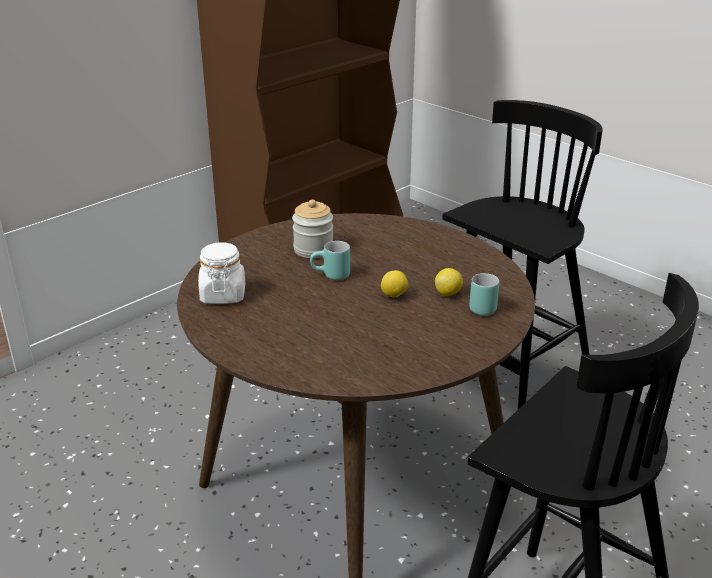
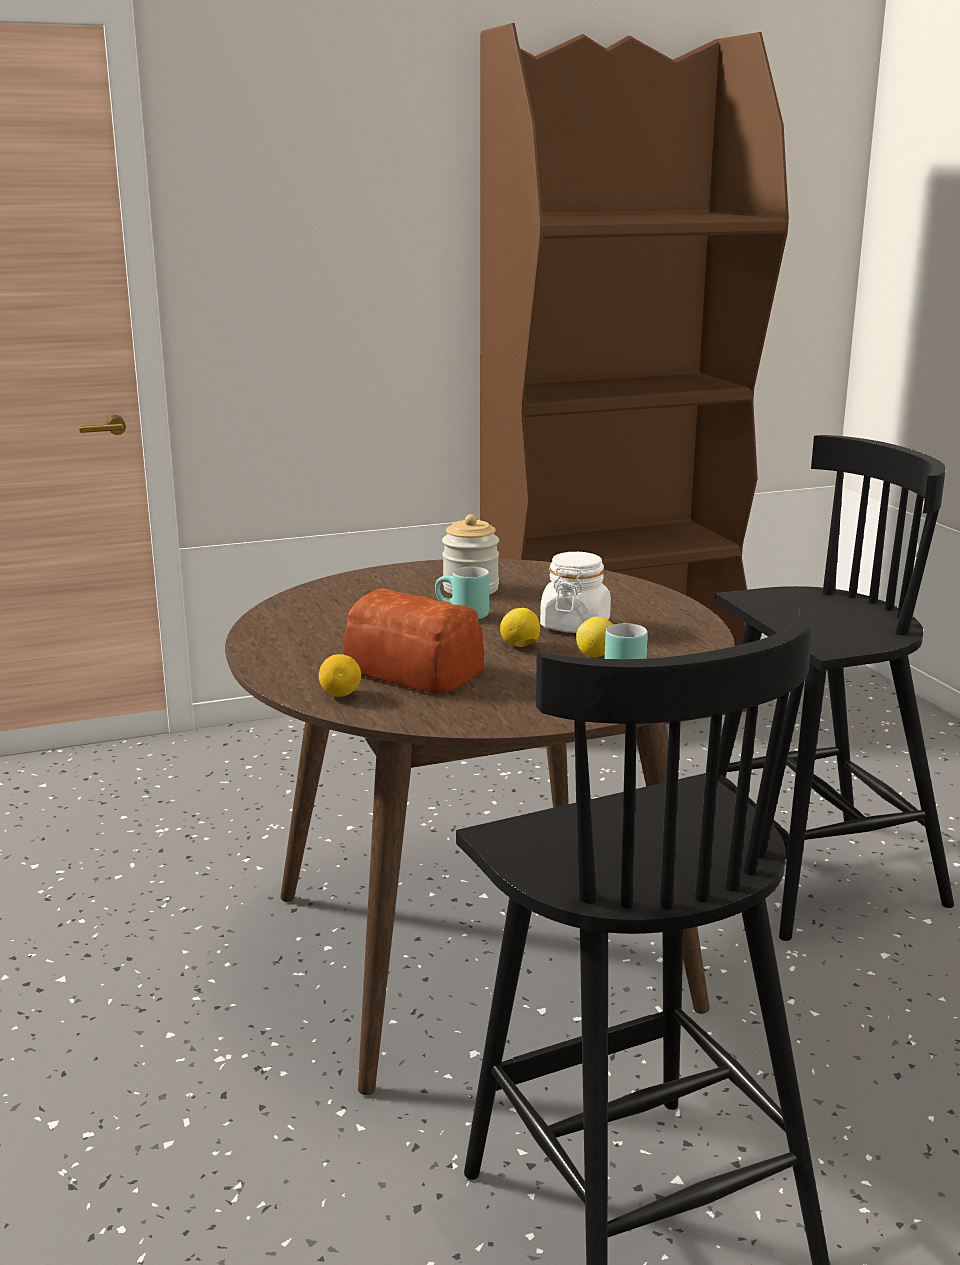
camera: 25 degrees right, 10 degrees down
(223, 295) = (310, 610): white jar -> white jar (575, 625)
(322, 370) = (340, 695): none -> lemon
(346, 334) = (412, 669): none -> bread

